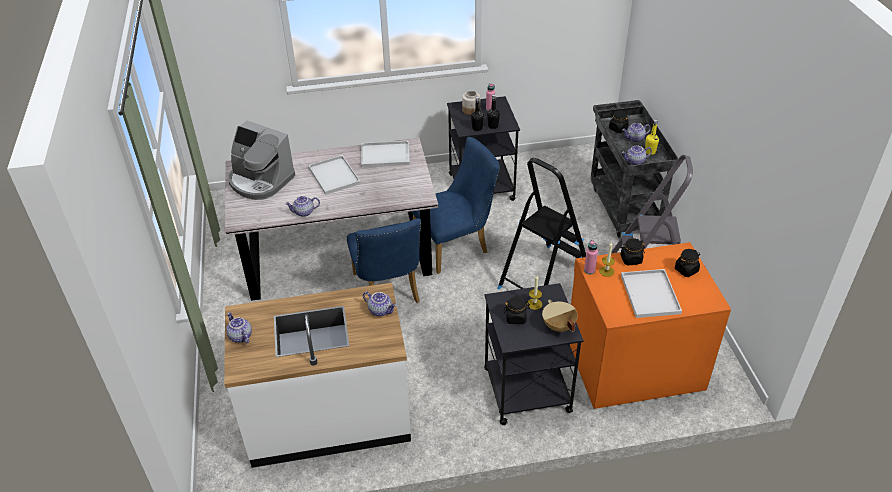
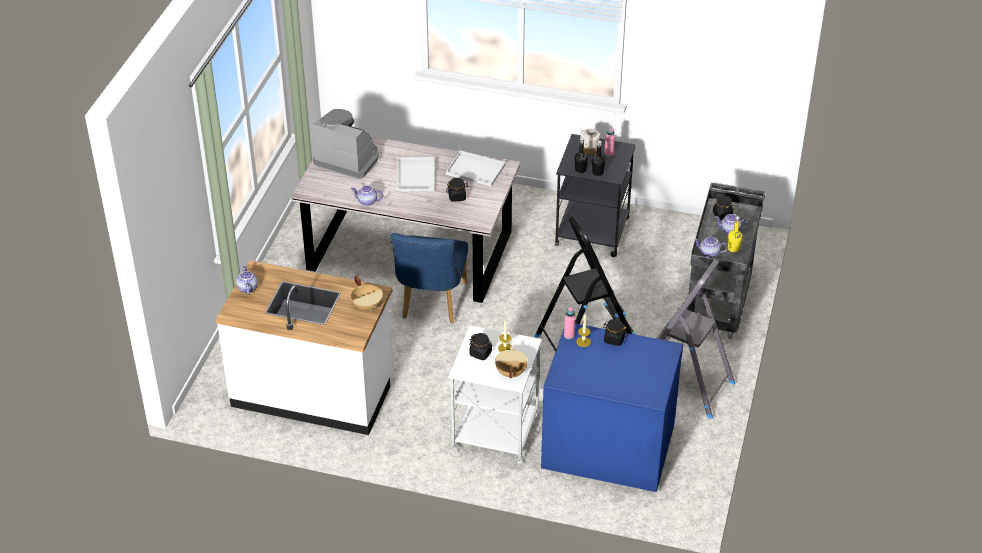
camera: 25 degrees right, 0 degrees up
(260, 181) = (348, 159): coffee machine -> coffee machine turned 150 degrees clockwise
(381, 310) = (367, 306): teapot -> beige cooking pot
(456, 247) = (523, 284): blue chair -> none
(525, 390) = (494, 432): black cart -> white cart
(632, 365) = (607, 447): orange washing machine -> blue washing machine
(649, 293) = (604, 372): white tray -> none
(686, 270) = (655, 365): black jar -> black jar (457, 197)

